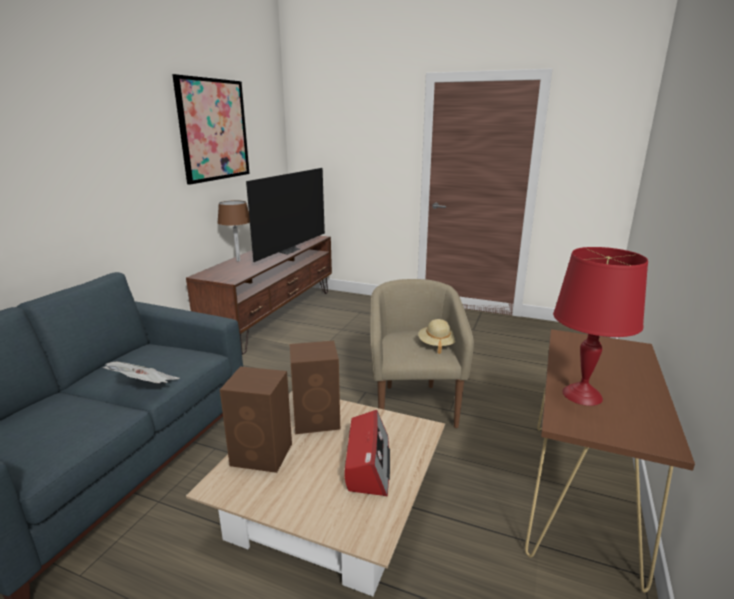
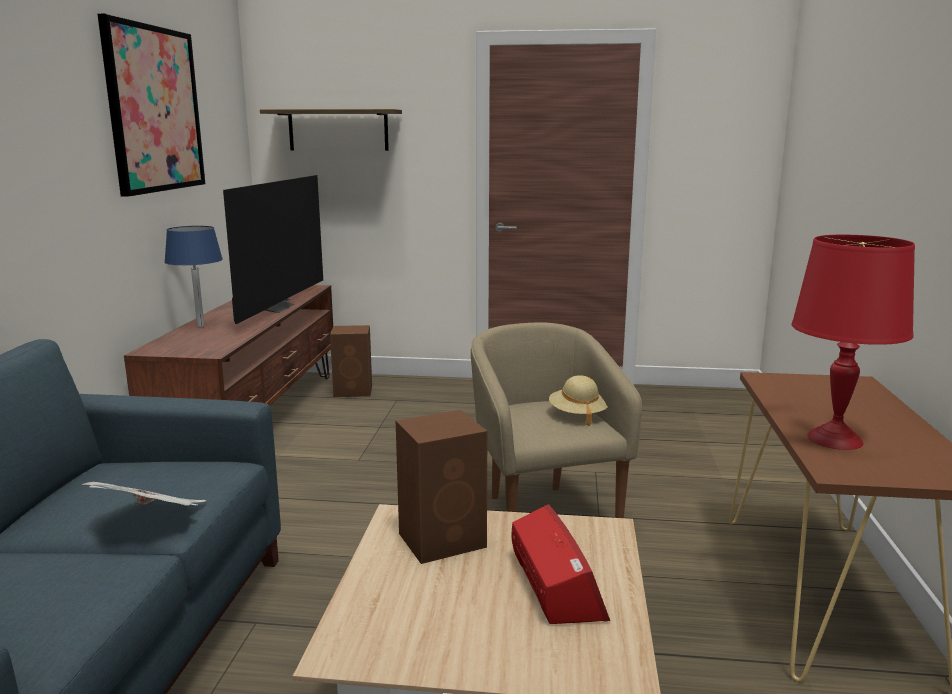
camera: 15 degrees left, 5 degrees down
(238, 260) = (200, 326): brown table lamp -> blue table lamp
(263, 454) = (387, 599): brown speaker -> brown speaker (354, 391)
(337, 139) = (338, 130): none -> shelf

